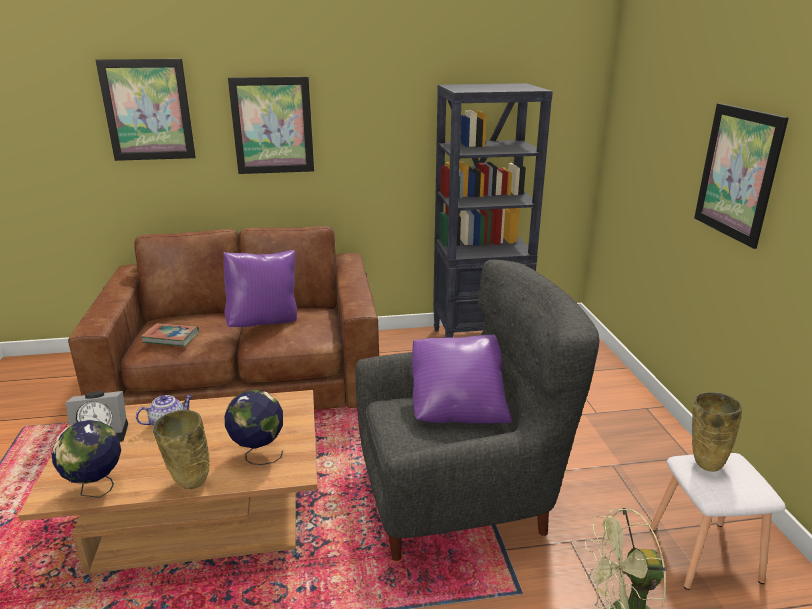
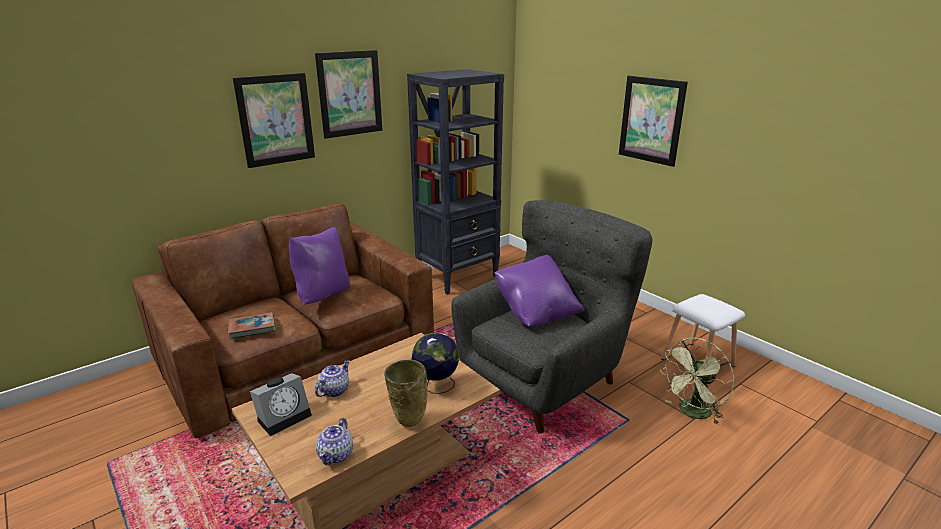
camera: 30 degrees left, 0 degrees up
(96, 489) = (336, 455): globe -> teapot
(148, 110) = (154, 115): picture -> picture (350, 94)
(705, 462) = (695, 303): beige vase -> none

